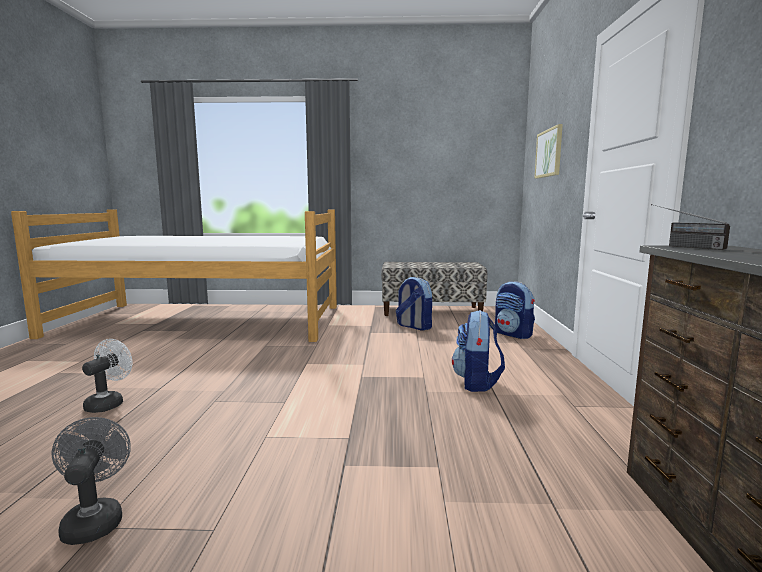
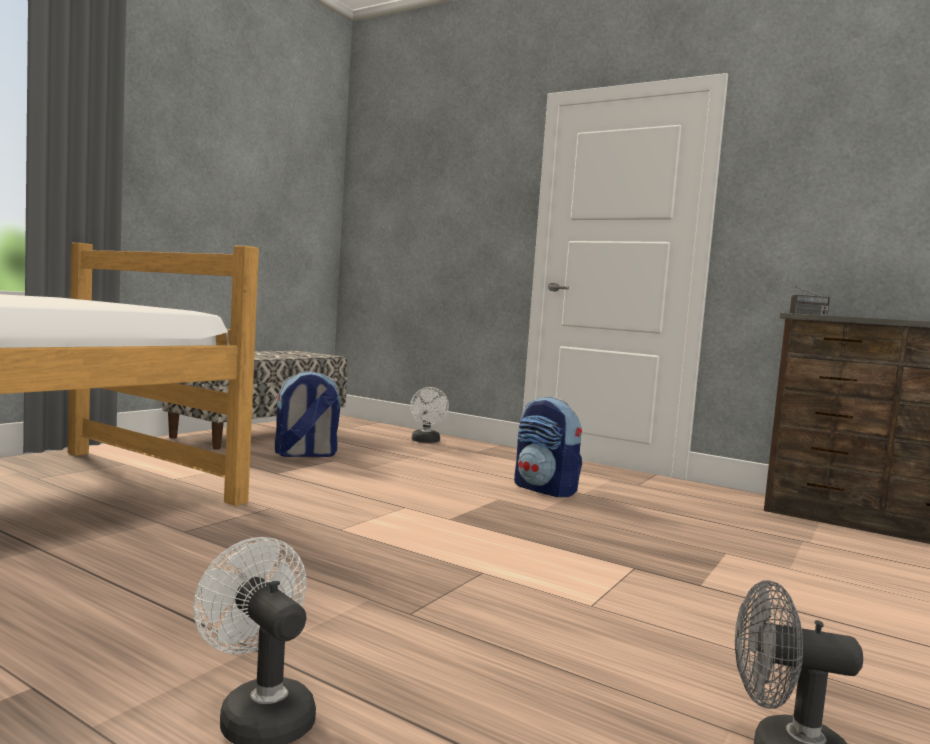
camera: 60 degrees left, 5 degrees down
(513, 334) = (426, 441): backpack -> white fan
(549, 153) = (431, 205): picture -> none

